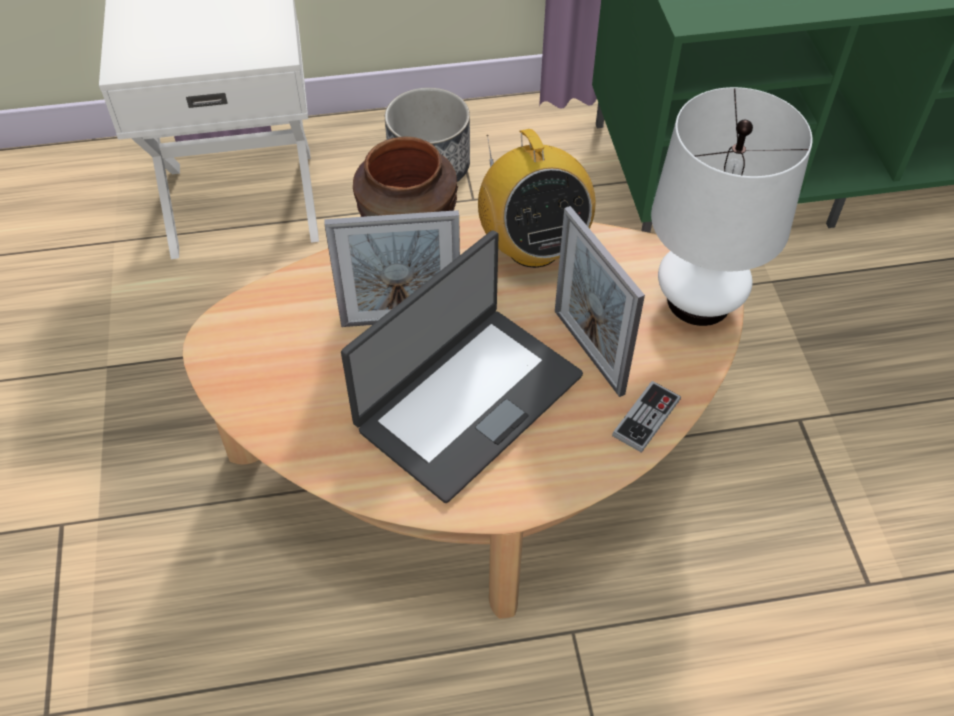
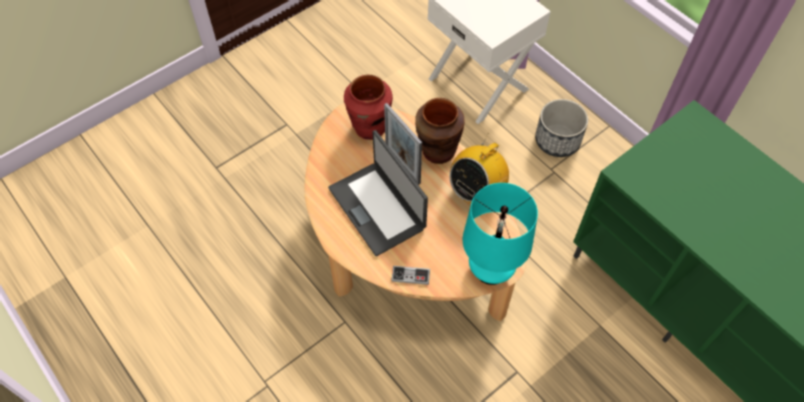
camera: 60 degrees right, 5 degrees up
(278, 330) = (370, 128): none -> red vase
(467, 400) = (378, 208): laptop -> laptop turned 45 degrees clockwise
(588, 351) = (431, 239): picture frame -> none
(698, 301) = (491, 269): white table lamp -> turquoise table lamp

